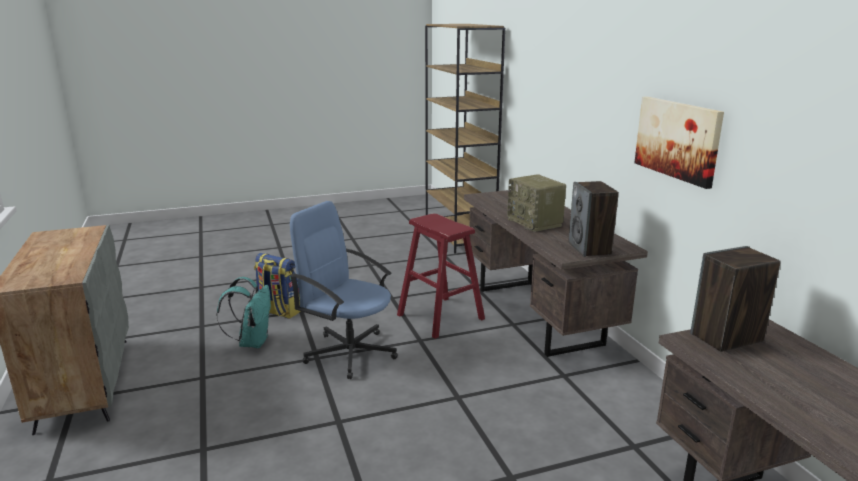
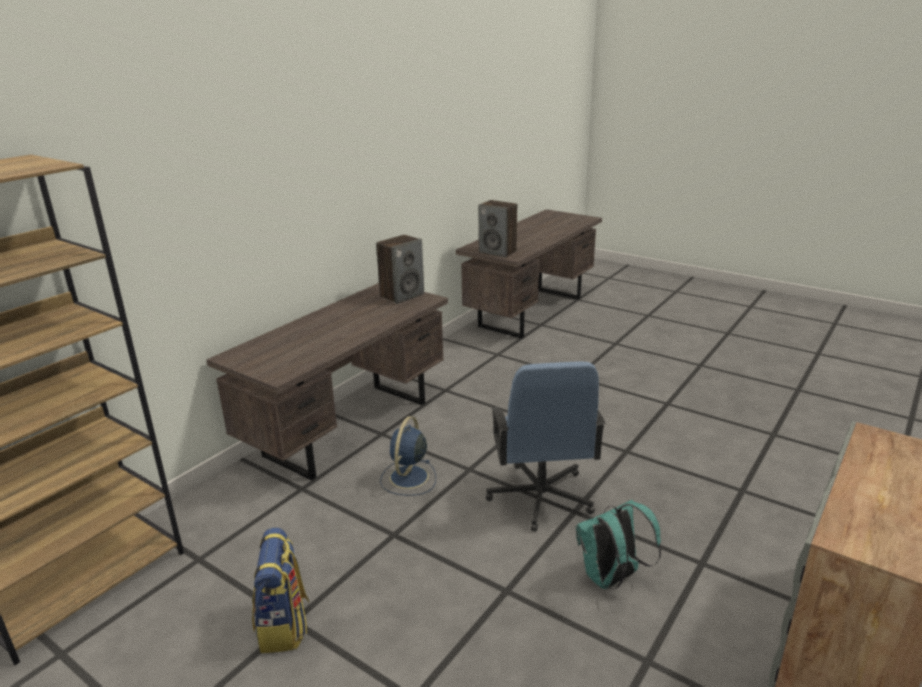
camera: 125 degrees left, 5 degrees up
(278, 311) = (530, 612): backpack -> backpack (284, 626)
(440, 317) = (408, 478): red stool -> blue fan
(535, 223) = (356, 325): radio -> none
(677, 139) = (383, 181): picture -> none

